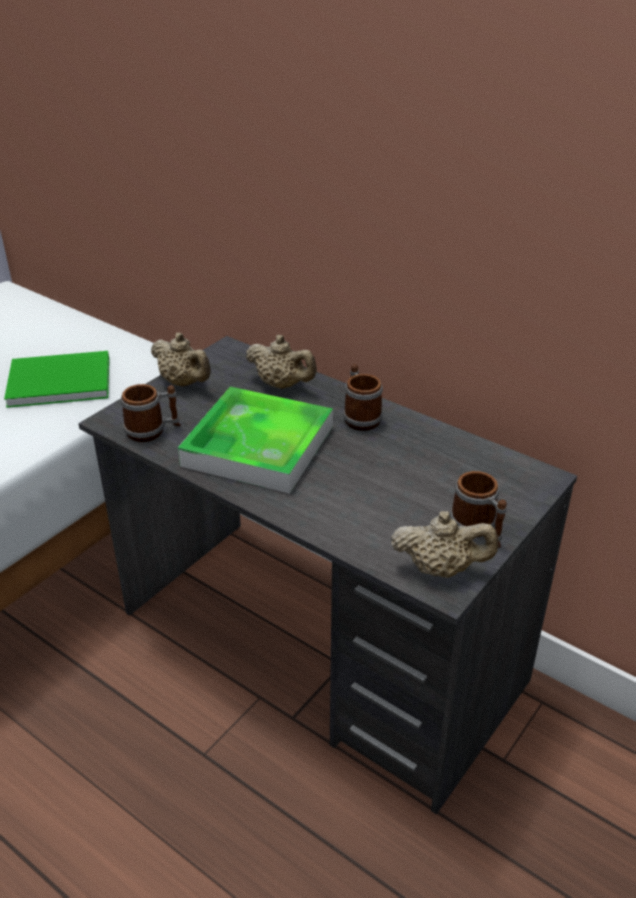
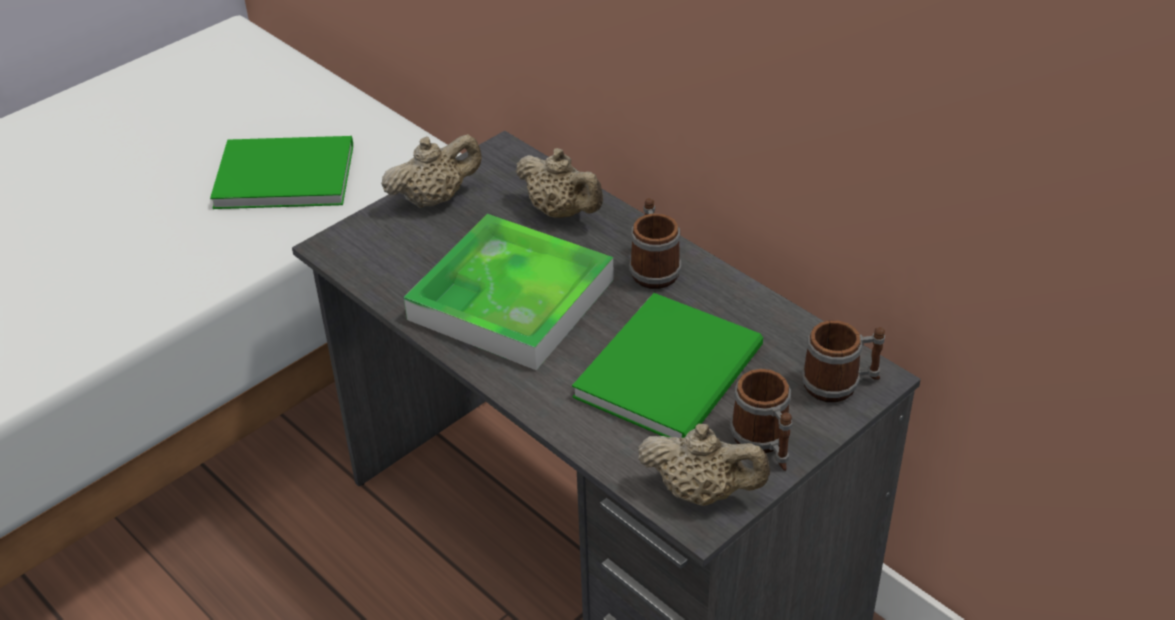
camera: 10 degrees right, 5 degrees up
(153, 430) = (382, 266): mug -> mug (840, 384)
(184, 383) = (435, 199): beige teapot -> beige teapot turned 75 degrees counterclockwise
(396, 484) = (675, 370): none -> green book

